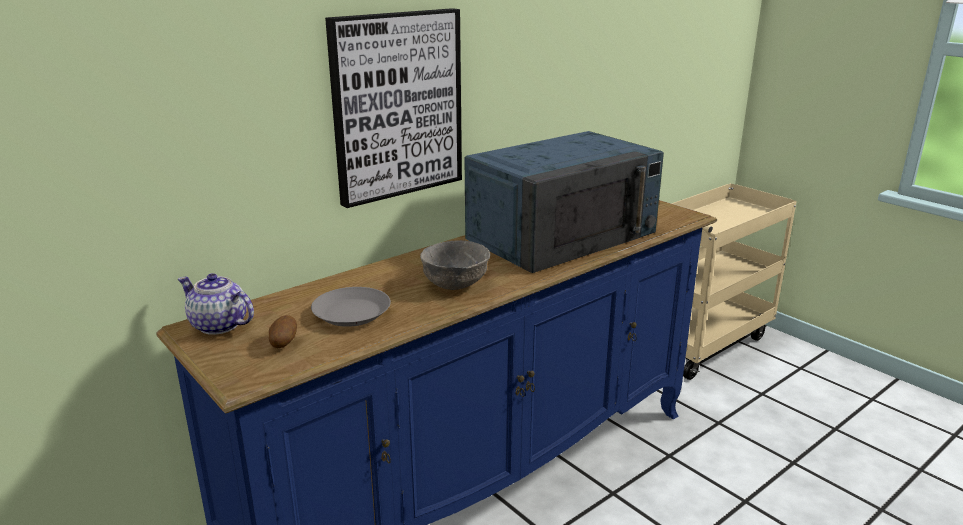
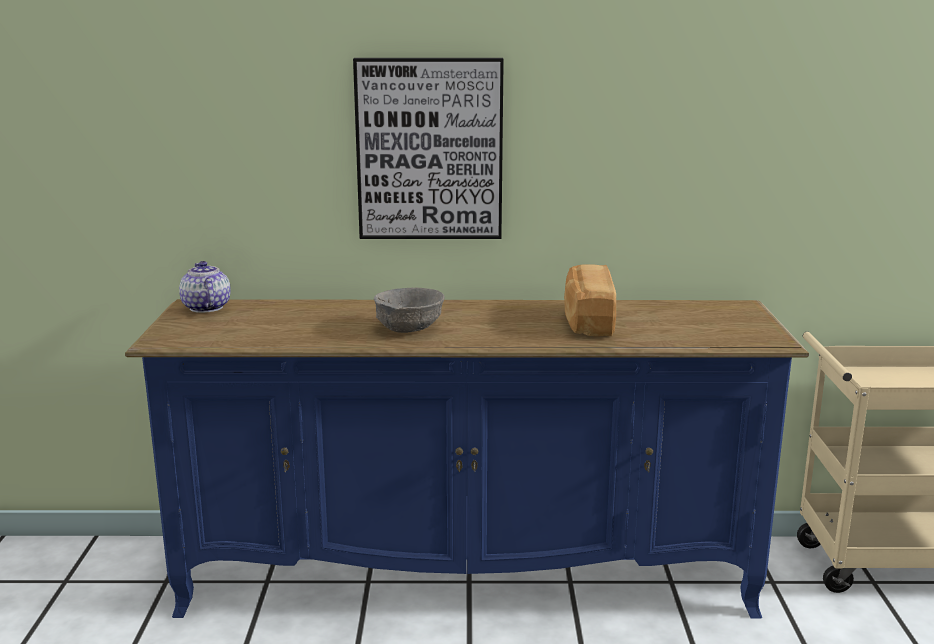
camera: 40 degrees right, 5 degrees down
(283, 343) = (219, 329): potato -> none
(351, 313) = (295, 325): grey plate -> none
(562, 234) = (587, 321): blue microwave -> bread

